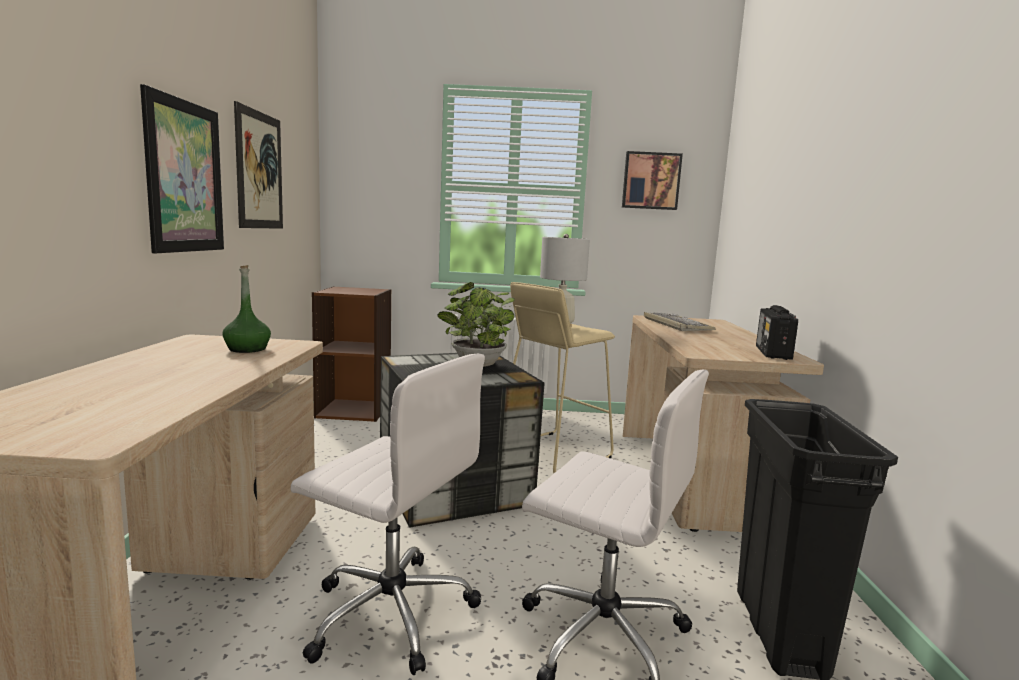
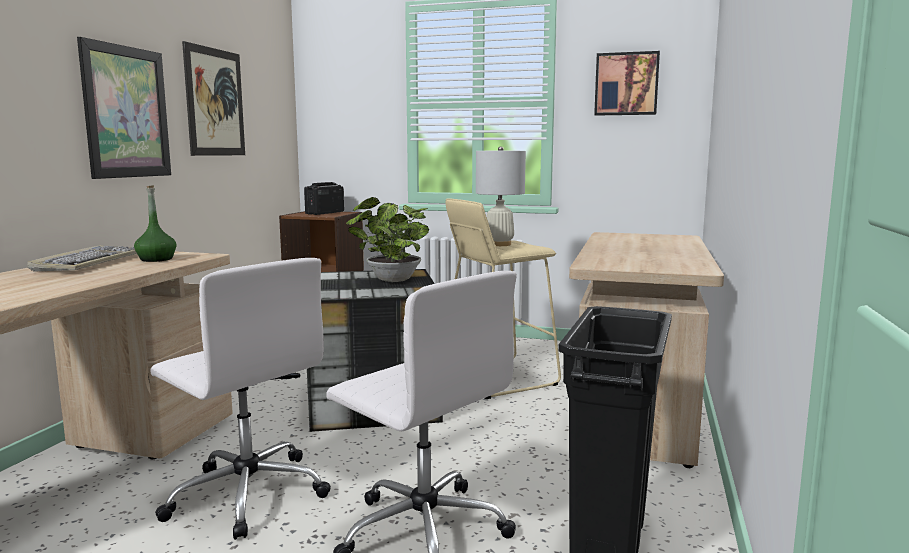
camera: 15 degrees right, 0 degrees up
(675, 324) = (624, 240): keyboard -> keyboard (89, 262)
(773, 353) = (682, 265): radio -> radio (324, 213)

